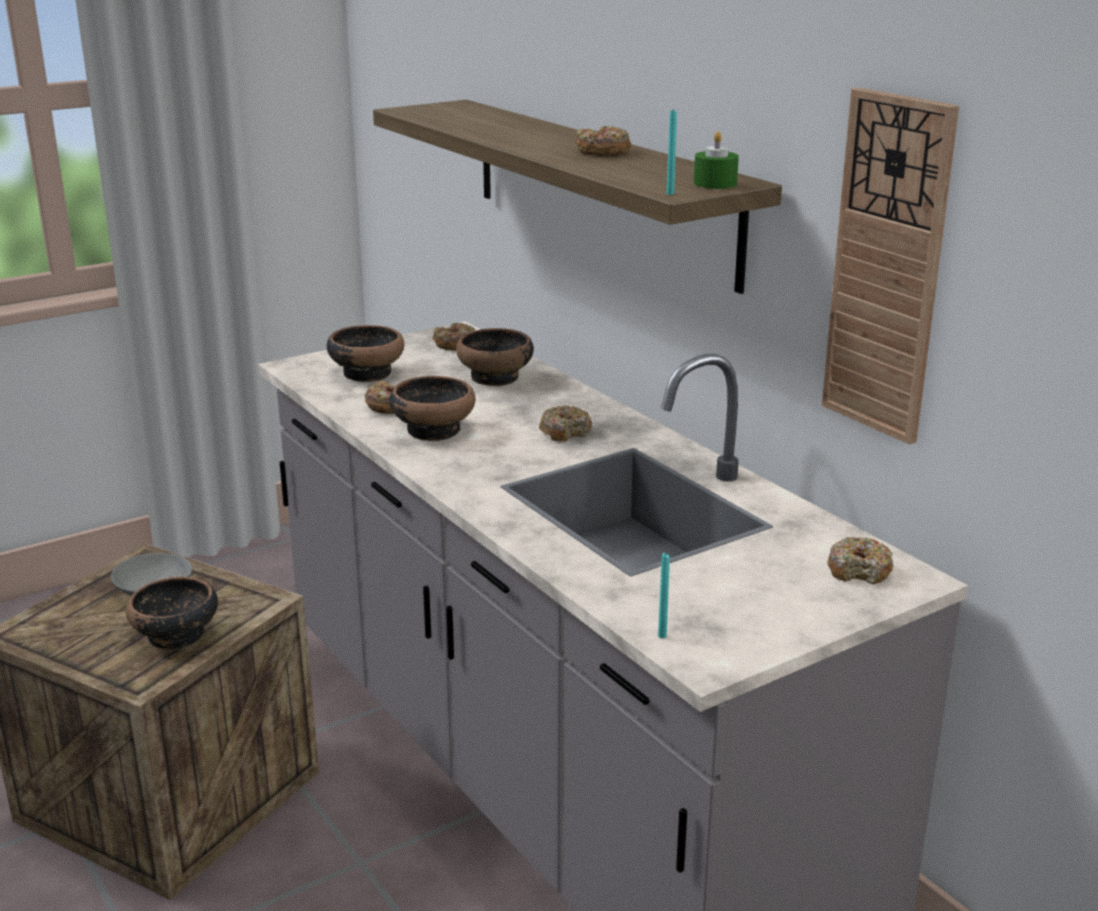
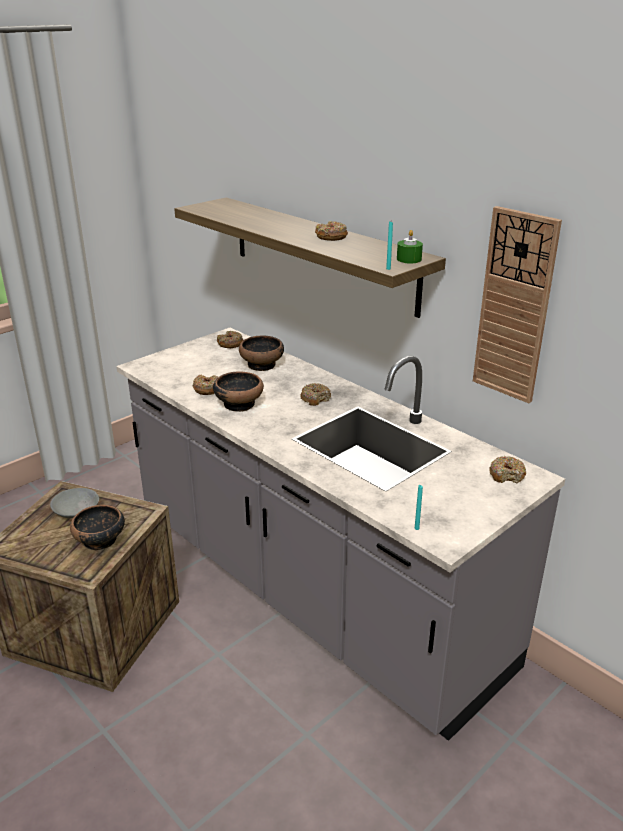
camera: 10 degrees left, 5 degrees up
(367, 373) = (185, 367): bowl -> none

